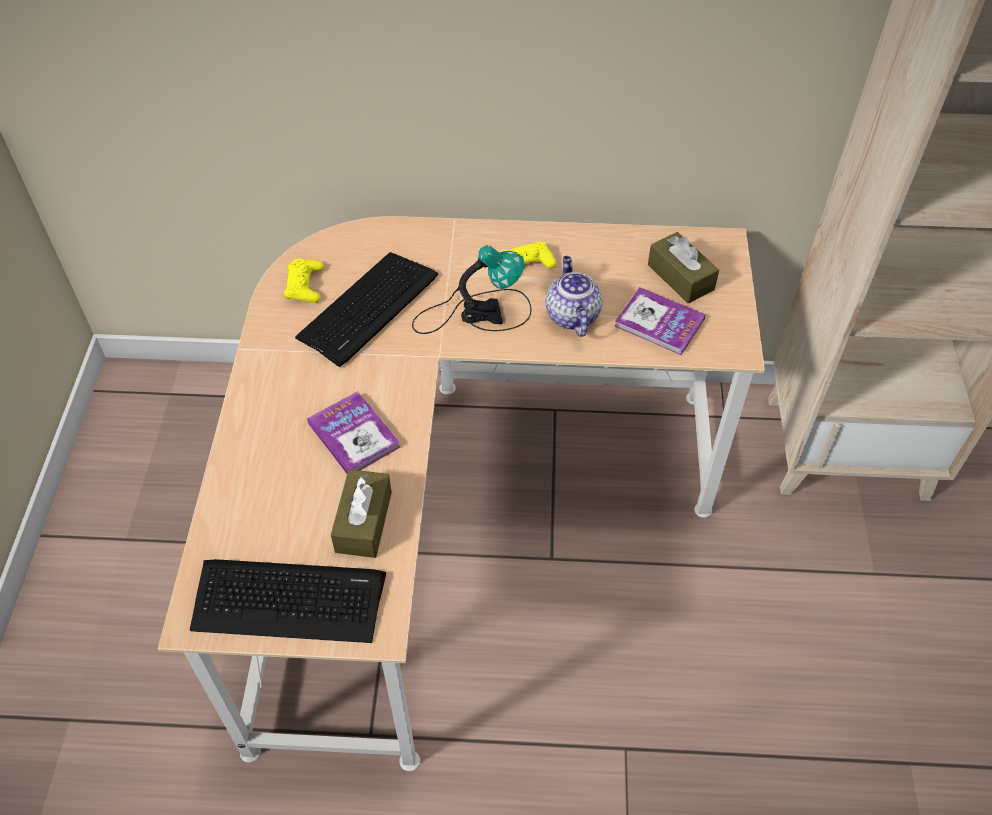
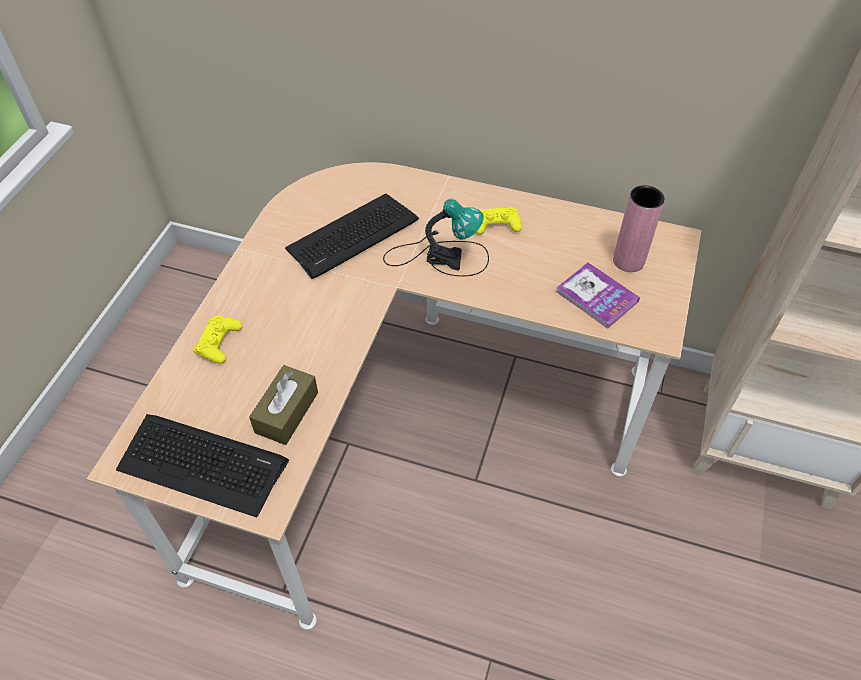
camera: 15 degrees right, 0 degrees up
(305, 285) = (308, 207): yellow game controller -> yellow game controller (219, 342)
(354, 435) = (304, 338): book -> none
(571, 315) = (521, 275): teapot -> none
(680, 277) = (628, 261): brown tissue box -> pink vase

